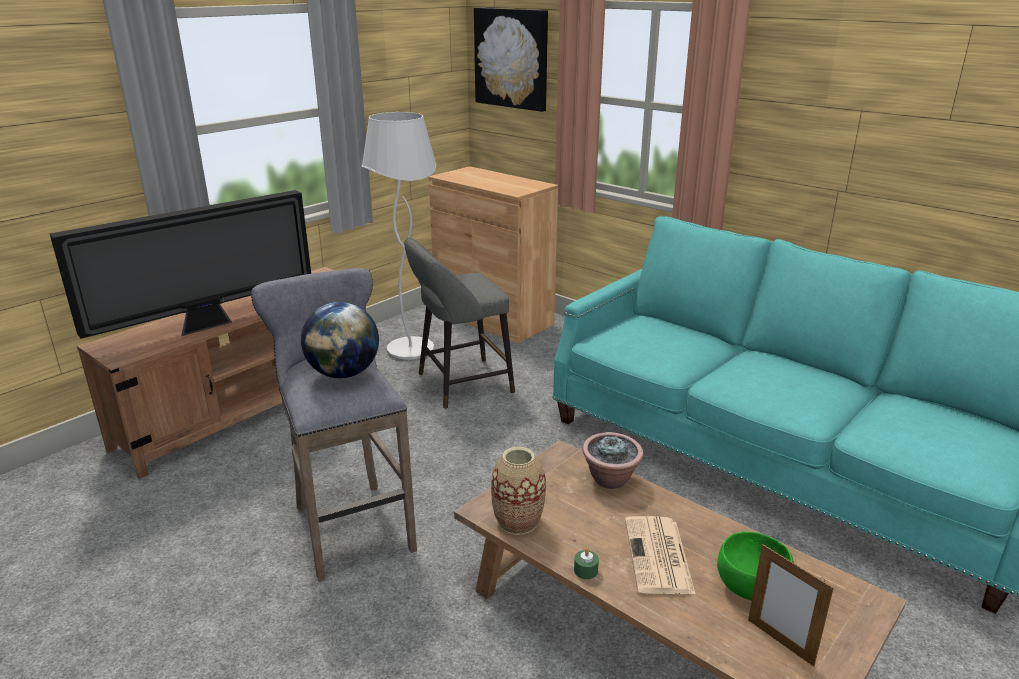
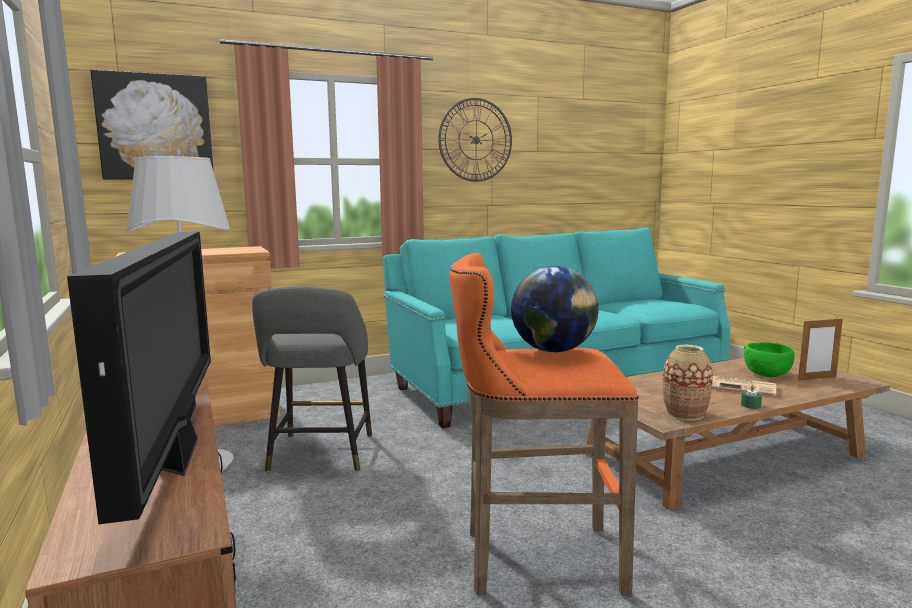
camera: 65 degrees left, 15 degrees down
(350, 524) = (534, 560): grey stool -> orange stool
(610, 479) = (637, 381): potted plant -> none
(834, 93) = (475, 140): none -> wall clock

